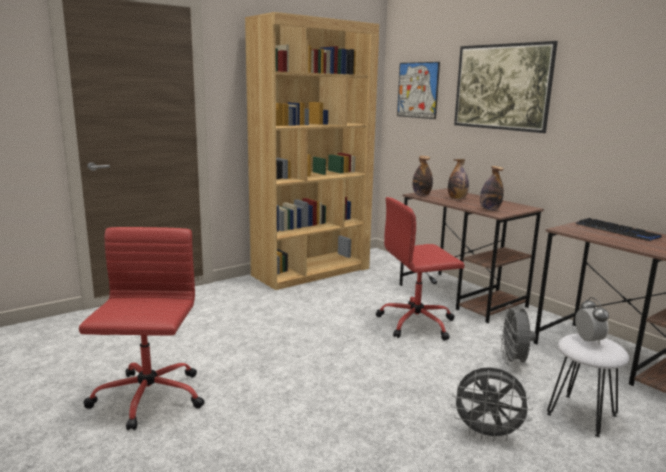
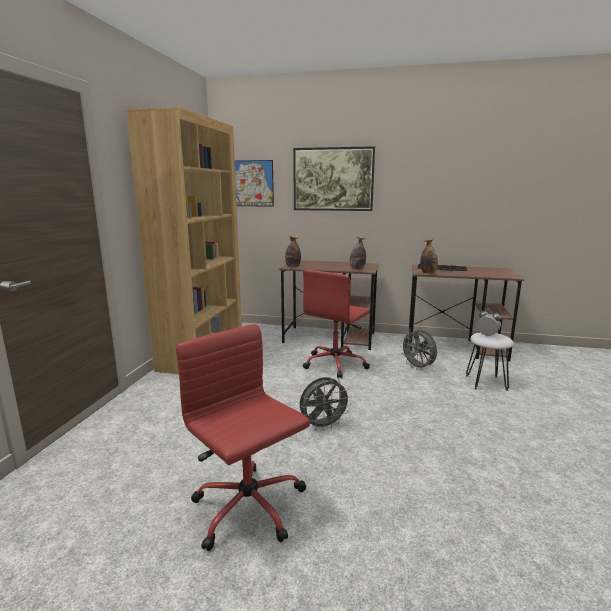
camera: 40 degrees left, 0 degrees up
(457, 198) = (320, 265): bottle -> bottle (428, 273)
(487, 434) = (473, 413): grey fan -> grey fan (323, 426)

